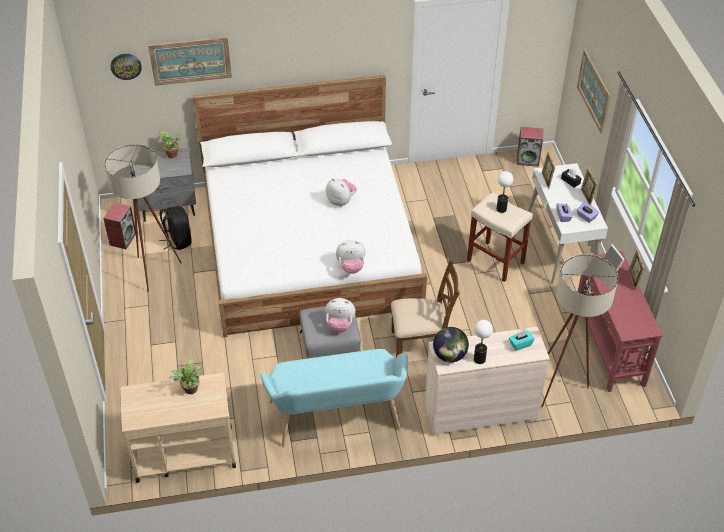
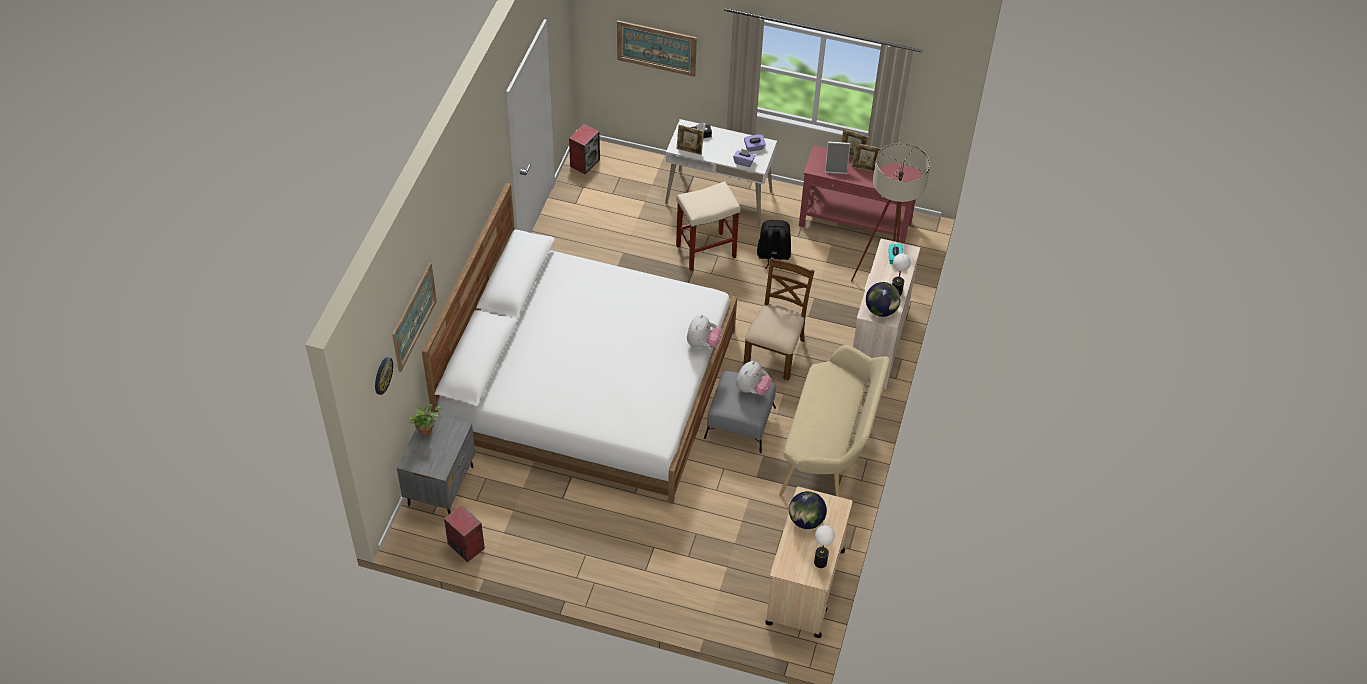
camera: 65 degrees left, 5 degrees up
(153, 275) = (542, 535): beige floor lamp -> none
(177, 241) = (503, 496): black backpack -> black backpack (773, 256)
(190, 390) = (806, 520): potted plant -> globe
(337, 420) = (830, 452): turquoise bench -> beige bench
(341, 201) = (604, 314): plush toy -> none
(501, 209) = (706, 199): table lamp -> table lamp (820, 562)
(586, 197) = (730, 135): picture frame -> picture frame (864, 169)

